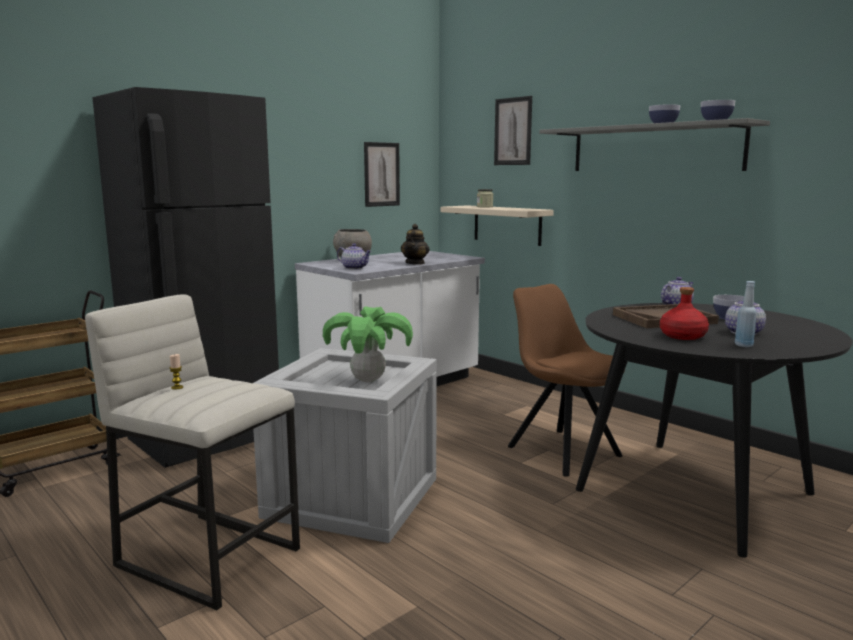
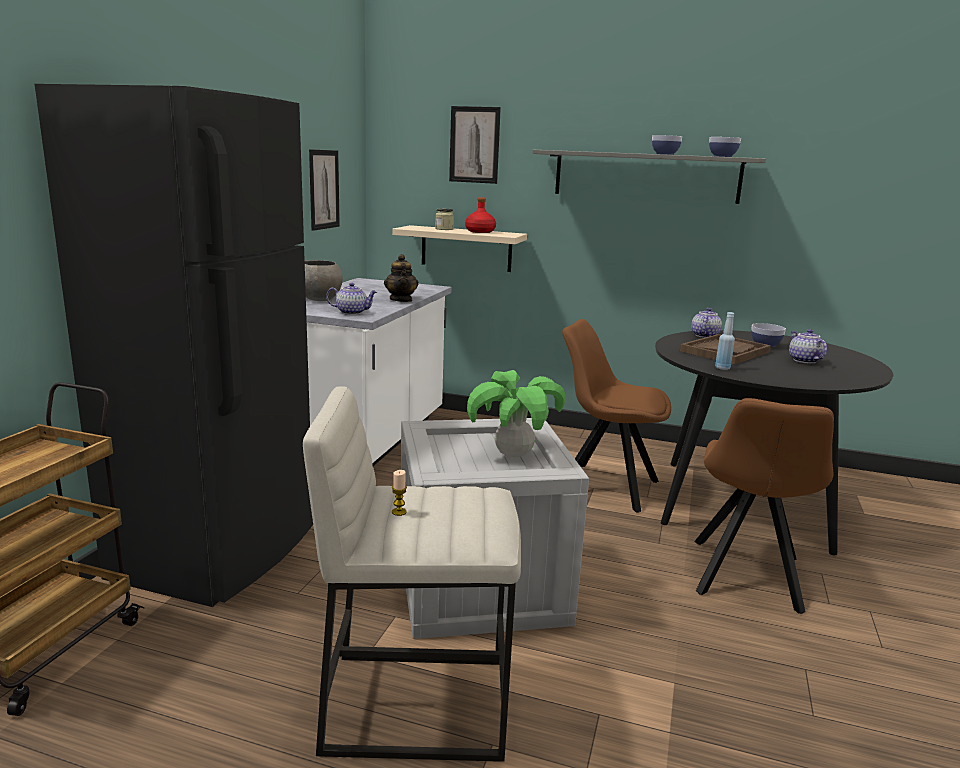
camera: 30 degrees left, 5 degrees up
(608, 549) = (746, 575): none -> brown chair
(682, 336) = (775, 370): red bottle -> red bottle (479, 231)
(744, 345) = (831, 375): blue bottle -> blue bottle (722, 368)

